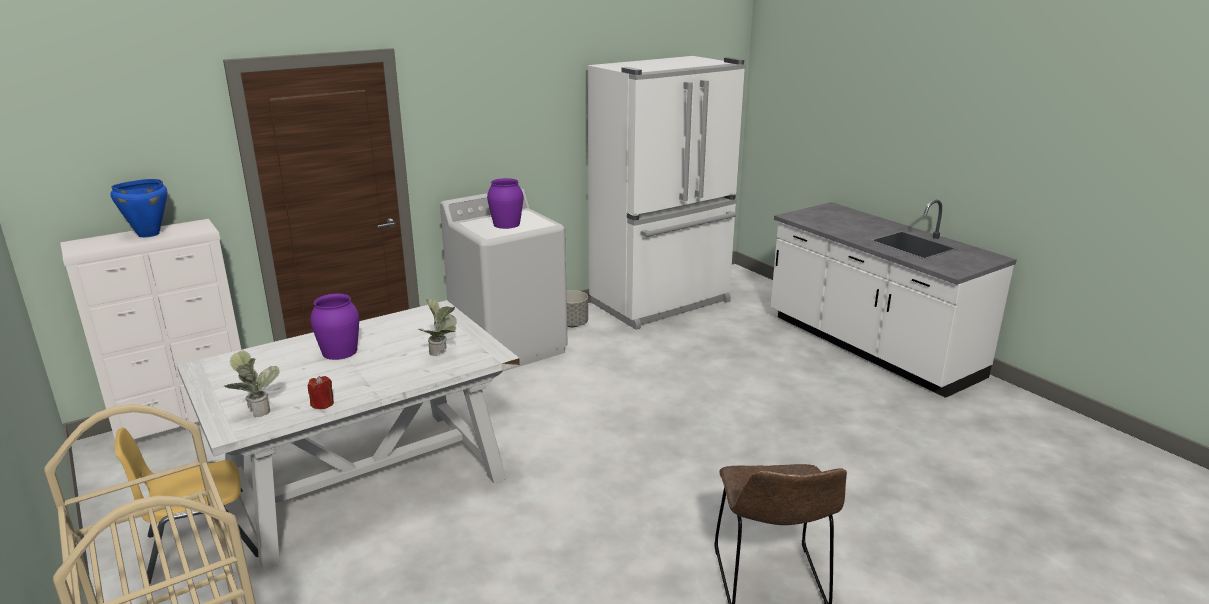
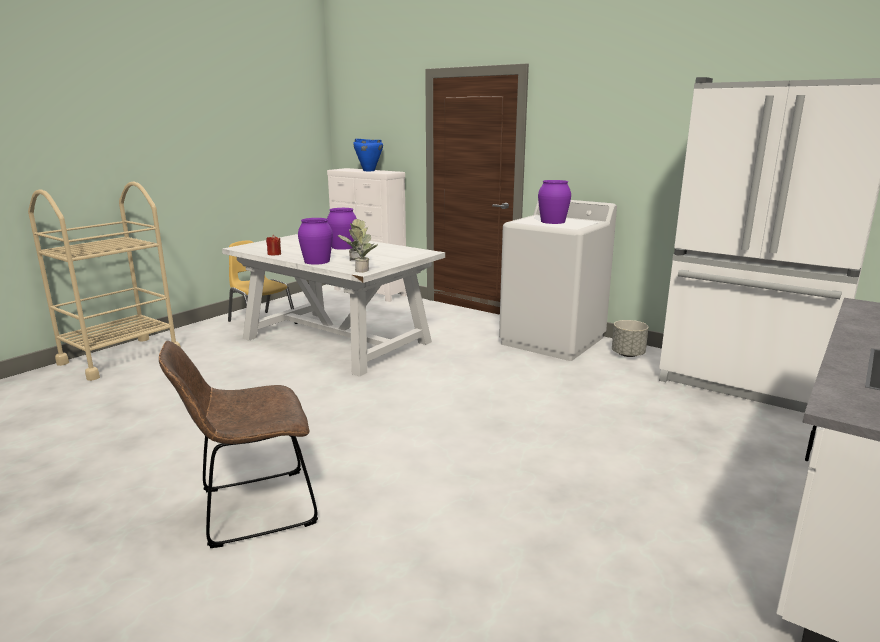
camera: 70 degrees right, 5 degrees down
(257, 410) = (263, 247): potted plant -> potted plant (363, 270)
(410, 377) = (317, 261): none -> purple vase

